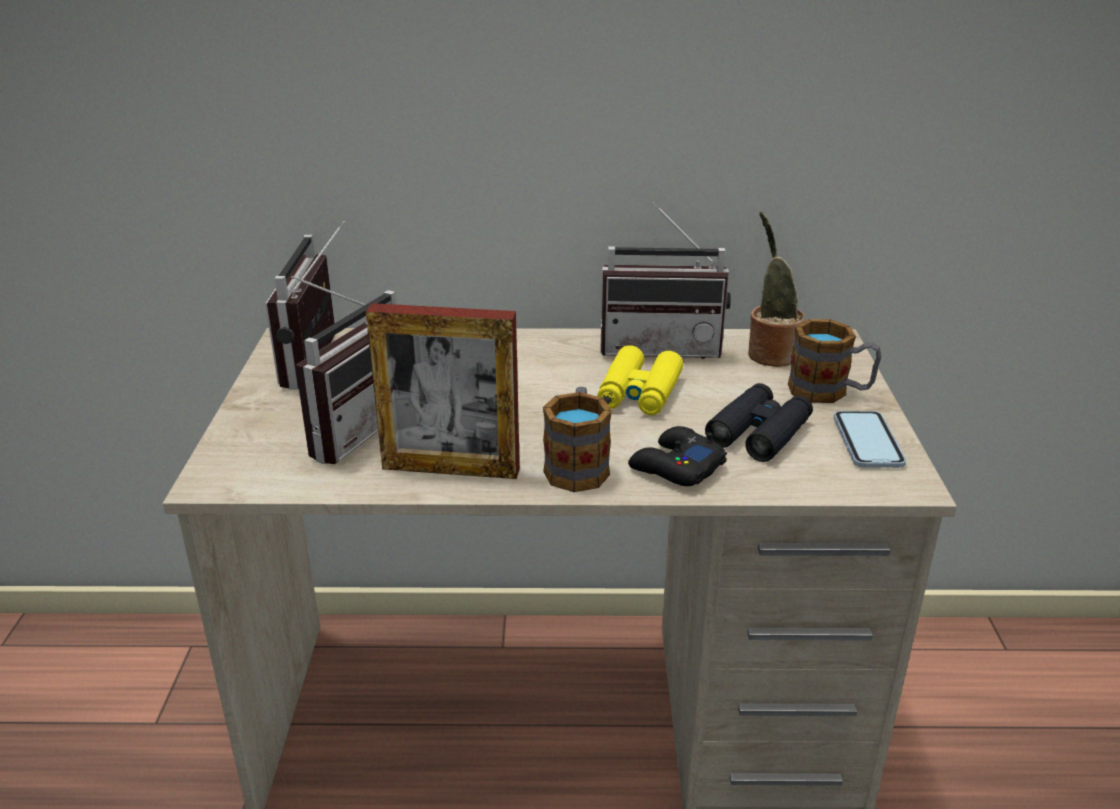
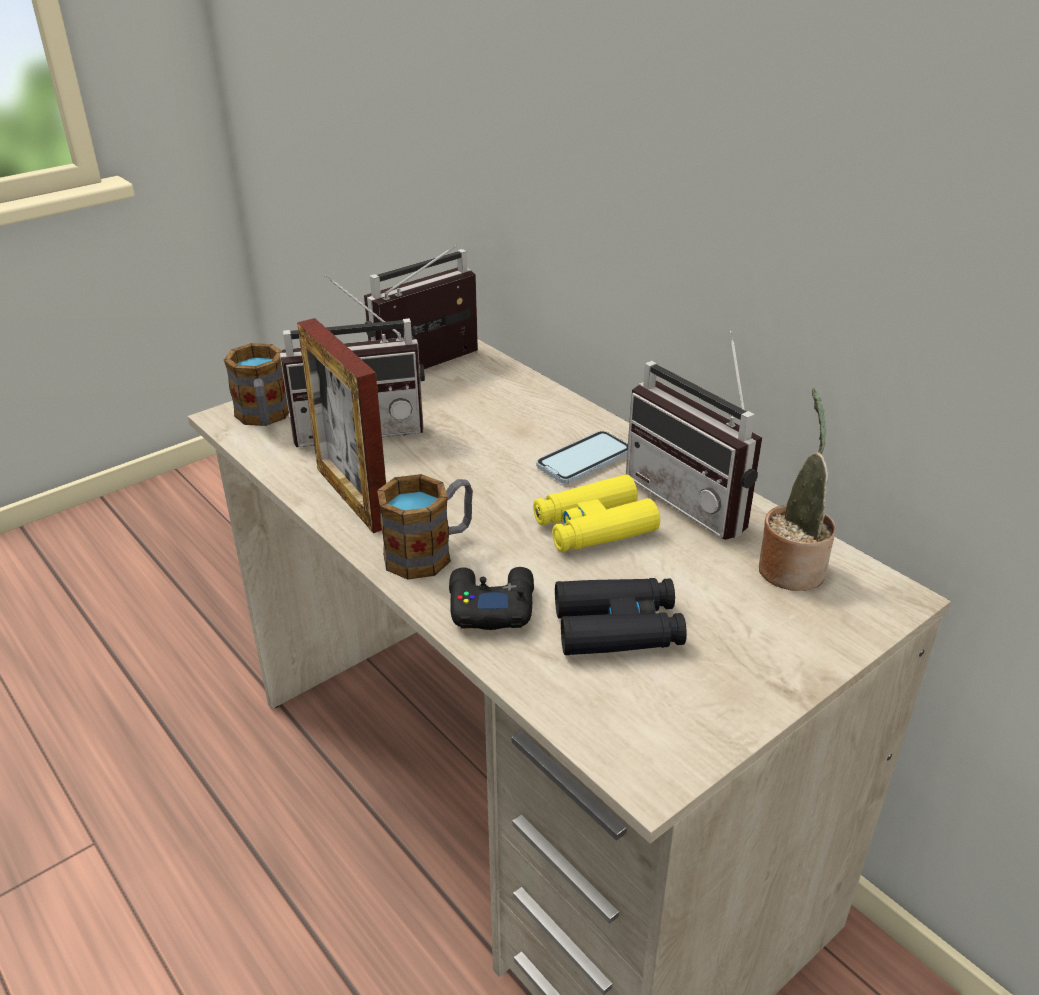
camera: 50 degrees right, 5 degrees up
(830, 392) = (770, 640): mug -> mug (264, 418)
(867, 442) = (698, 710): phone -> phone (584, 460)

